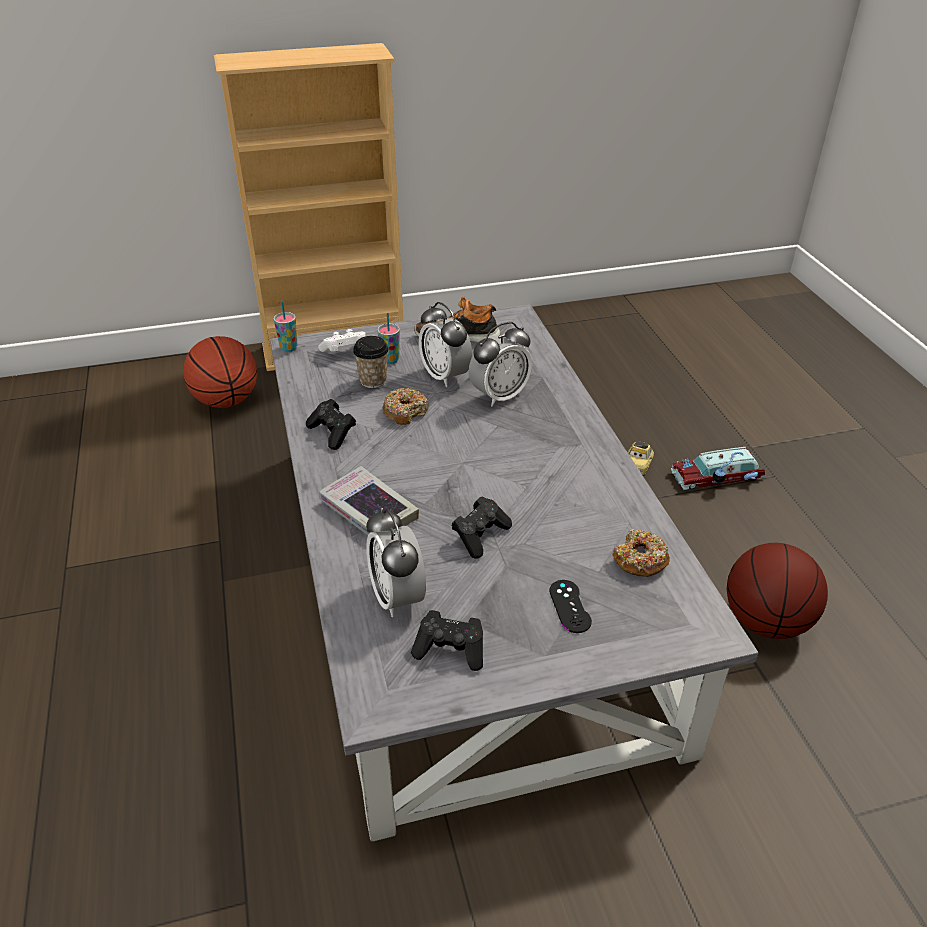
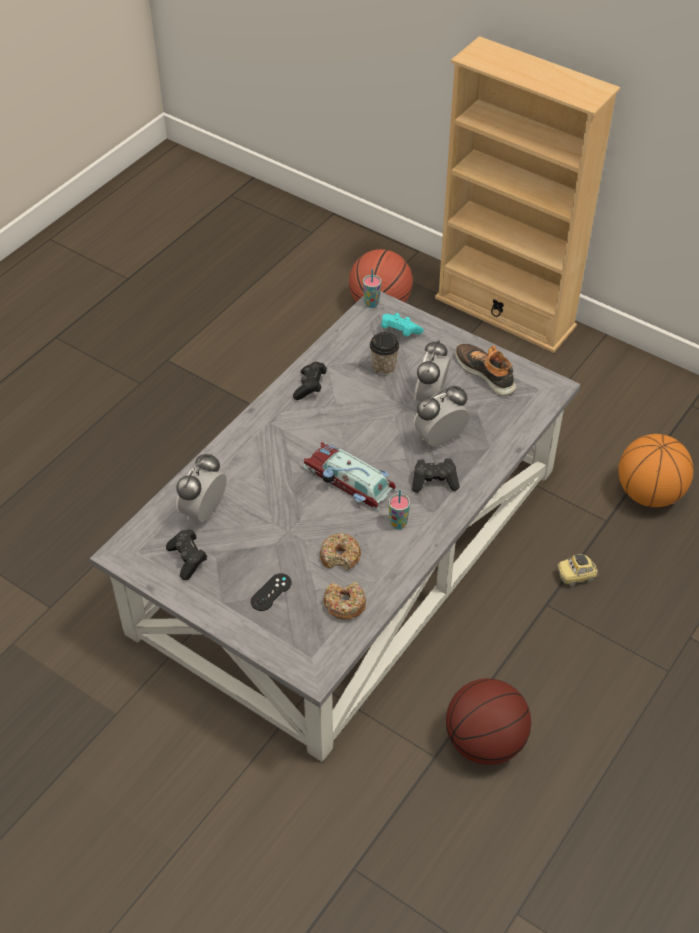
camera: 50 degrees right, 10 degrees up
(345, 352) = (399, 332): white game controller -> turquoise game controller
(368, 510) = (259, 452): book -> none
(390, 360) = (416, 359): cup -> cup (398, 523)
(405, 412) = (368, 405): donut -> donut (340, 556)
(480, 536) = (289, 516): black game controller -> black game controller (434, 482)
(499, 396) = (440, 439): alarm clock -> alarm clock turned 135 degrees clockwise
(596, 388) = (649, 493): none -> basketball
(718, 477) = (623, 634): toy car -> toy car (348, 482)

